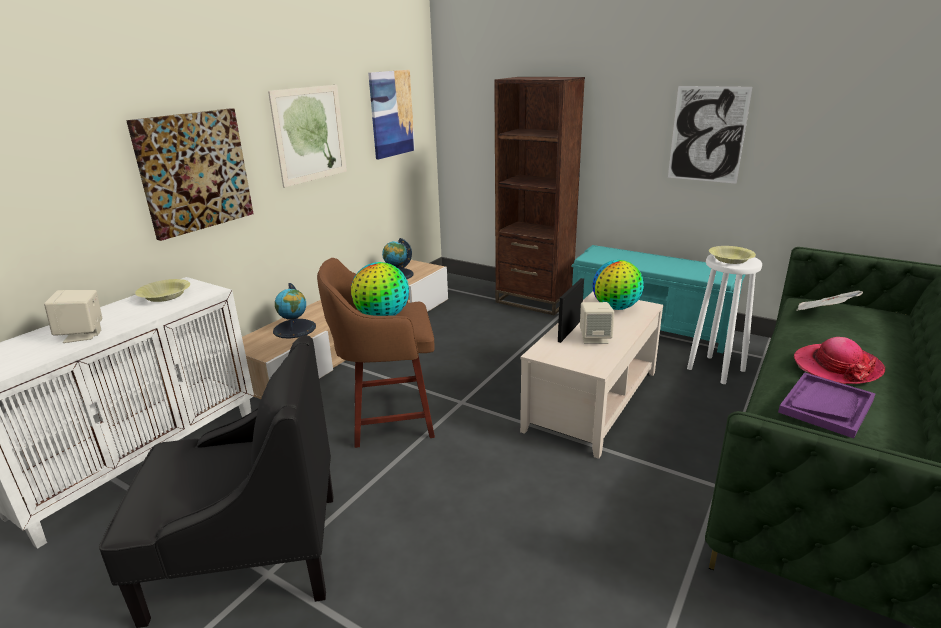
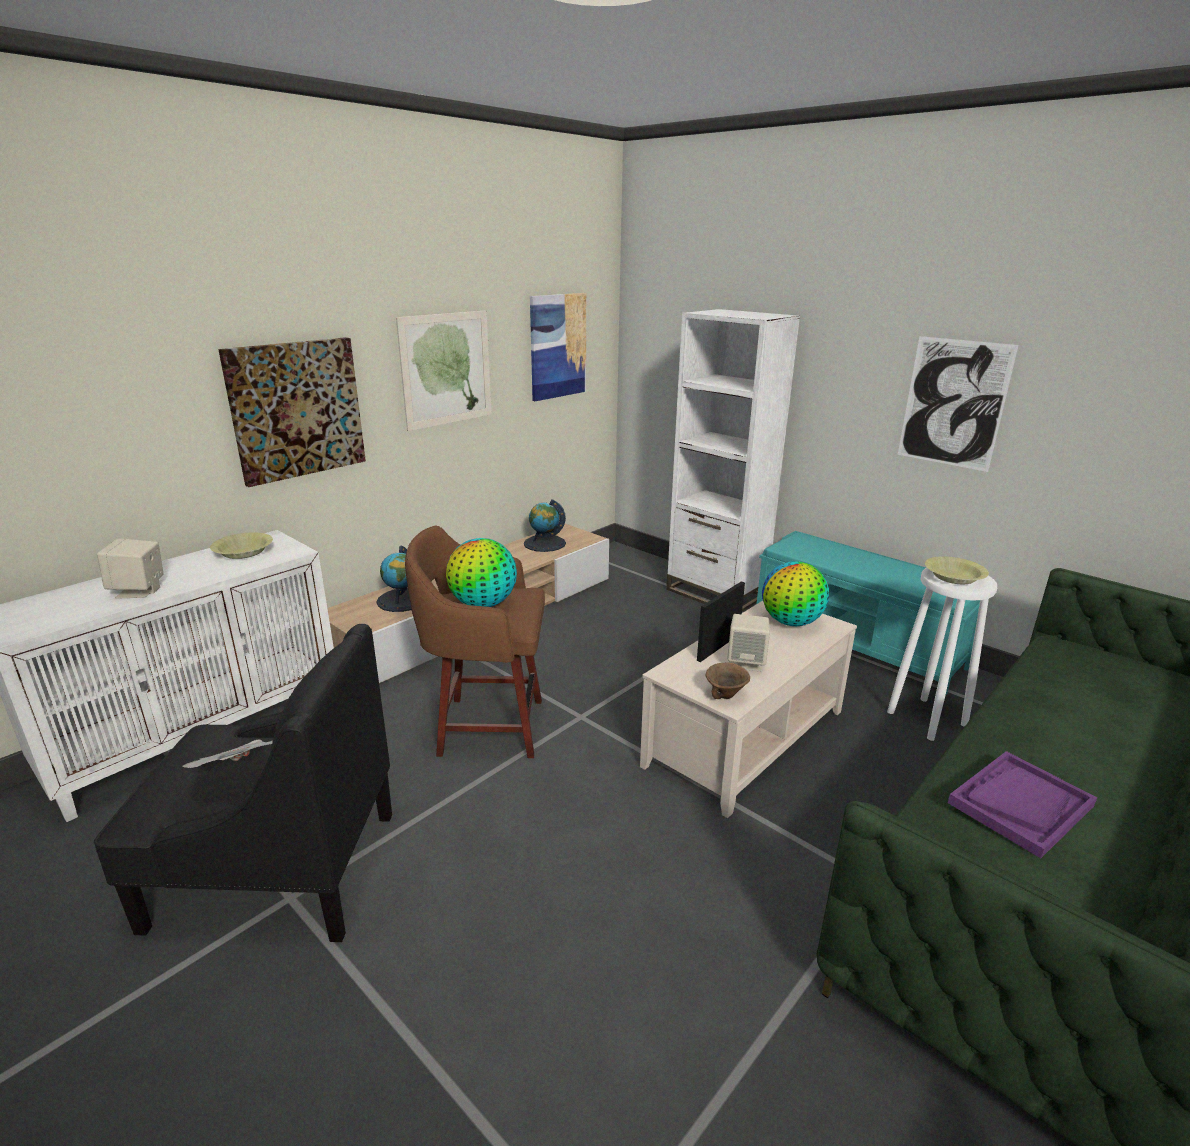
camera: 10 degrees right, 0 degrees up
(534, 301) = (716, 593): brown bookcase -> white bookcase
(589, 362) = (726, 694): none -> brown bowl
(823, 314) = (1077, 666): newspaper -> newspaper (241, 771)
(836, 366) = (1060, 748): hat -> none

